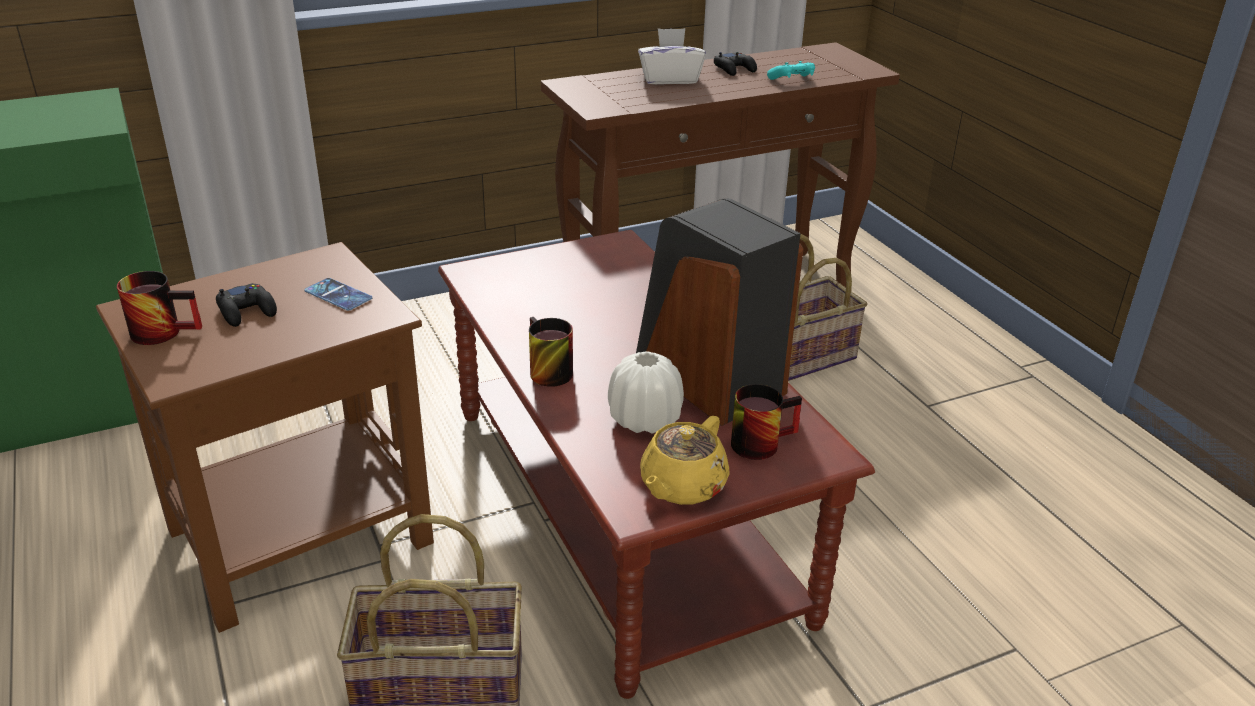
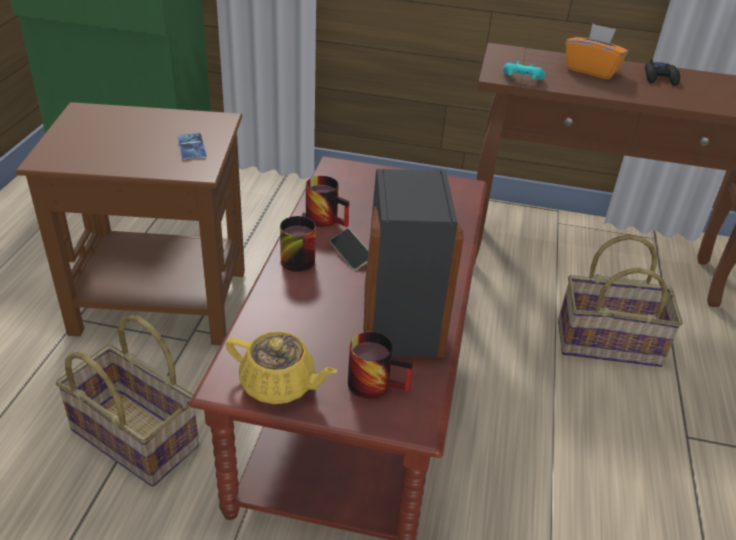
camera: 35 degrees right, 5 degrees up
(165, 330) = (79, 130): mug -> mug (328, 218)
(247, 311) = (132, 136): black game controller -> none
(595, 346) = (350, 255): none -> phone
(645, 419) = (316, 323): white vase -> none
(670, 79) = (591, 70): white tissue box -> orange tissue box
(682, 486) = (279, 385): yellow teapot -> yellow teapot turned 135 degrees counterclockwise
(792, 81) = (700, 102): turquoise game controller -> turquoise game controller (521, 80)

